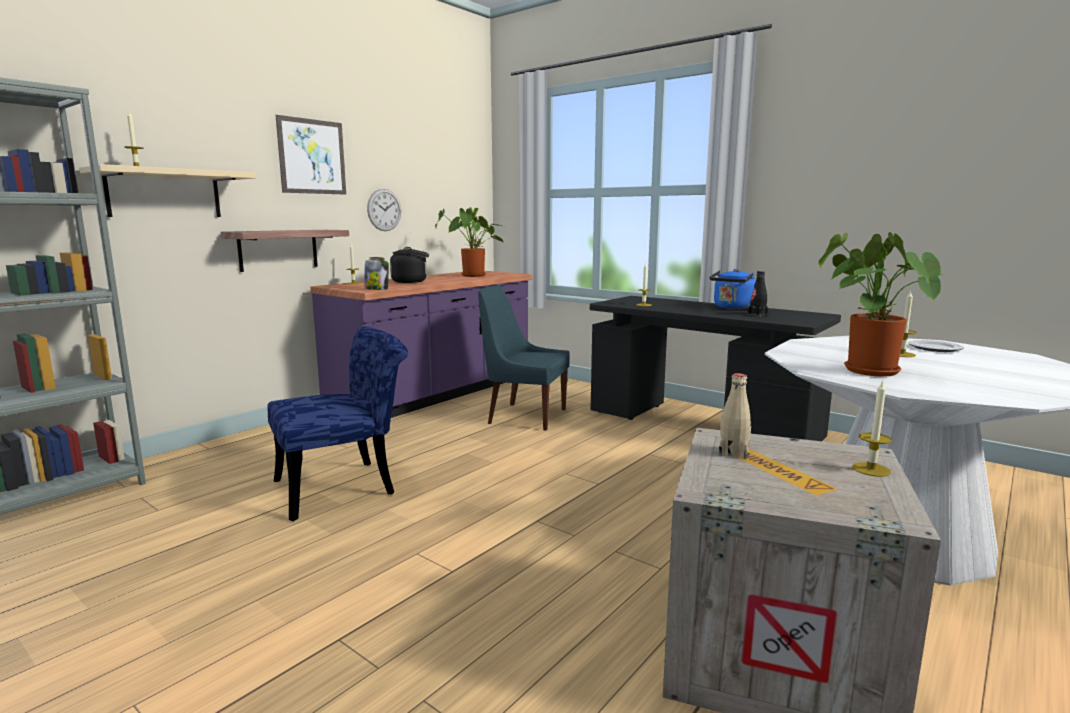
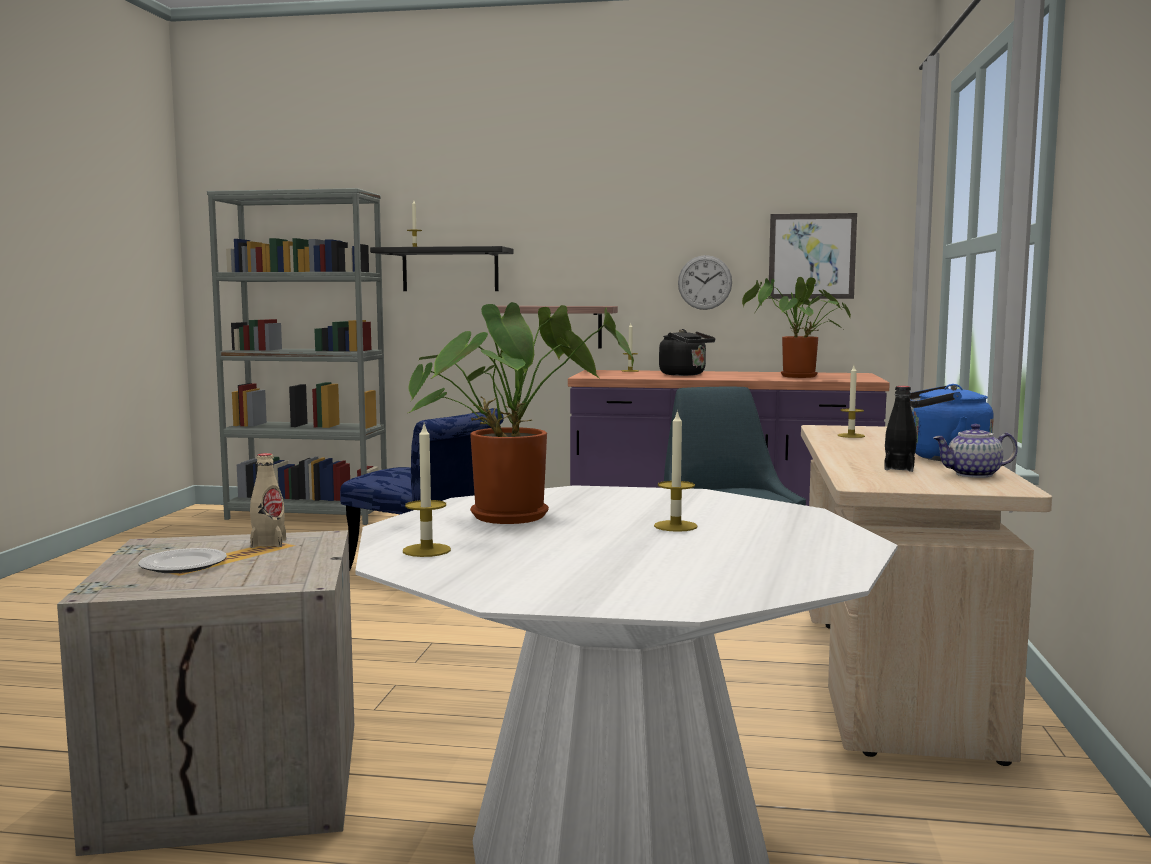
camera: 60 degrees right, 5 degrees down
(164, 194) = (450, 270): beige shelf -> black shelf
(312, 156) = (607, 223): picture -> picture (812, 256)
(377, 289) = (600, 376): jar -> none
(700, 426) = (891, 671): black desk -> beige desk
(782, 312) = (973, 475): none -> teapot
(871, 469) = (246, 583): candle -> candle (426, 550)
(935, 348) = (777, 539): plate -> plate (182, 565)

